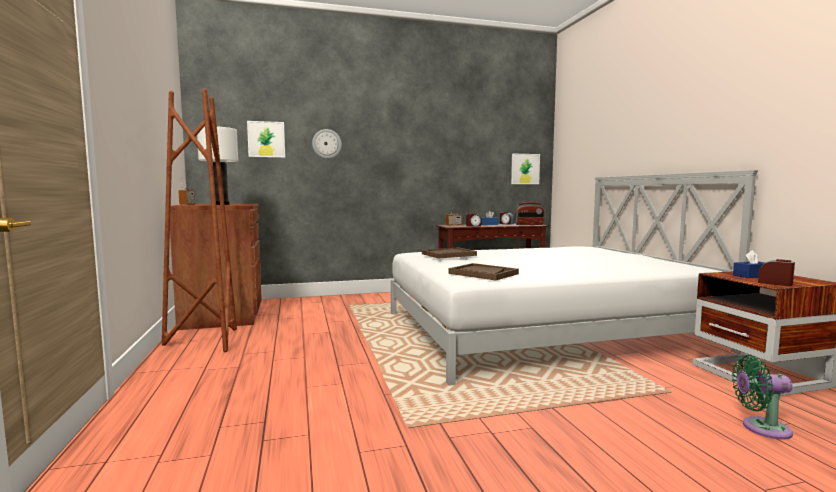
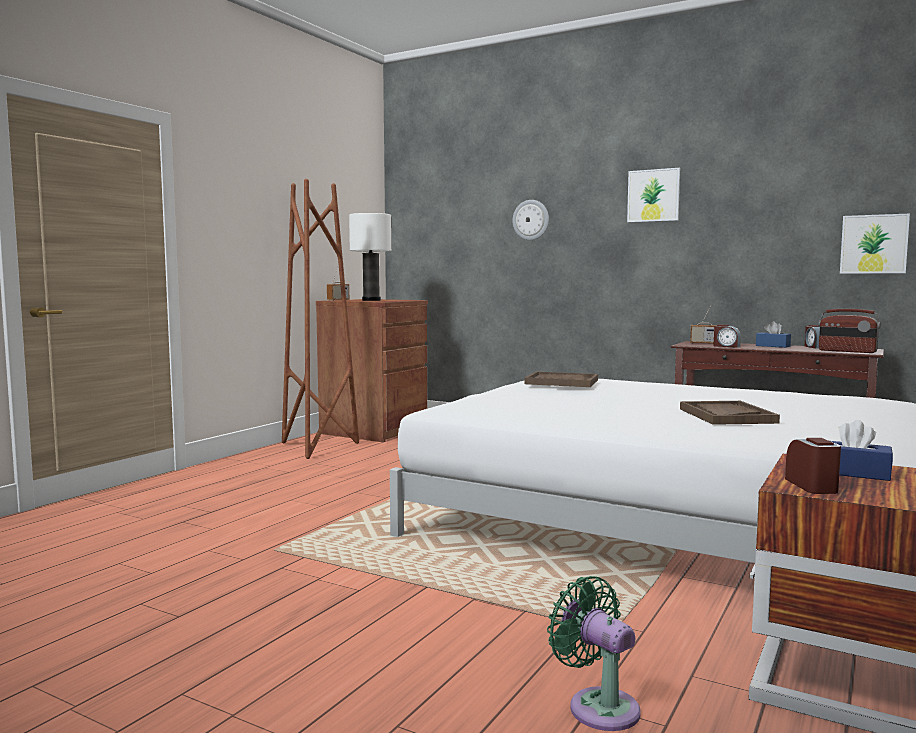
camera: 45 degrees right, 0 degrees up
(266, 139) = (462, 219): picture -> picture (653, 195)
(483, 273) = (490, 406): brown tray -> brown tray (726, 416)

